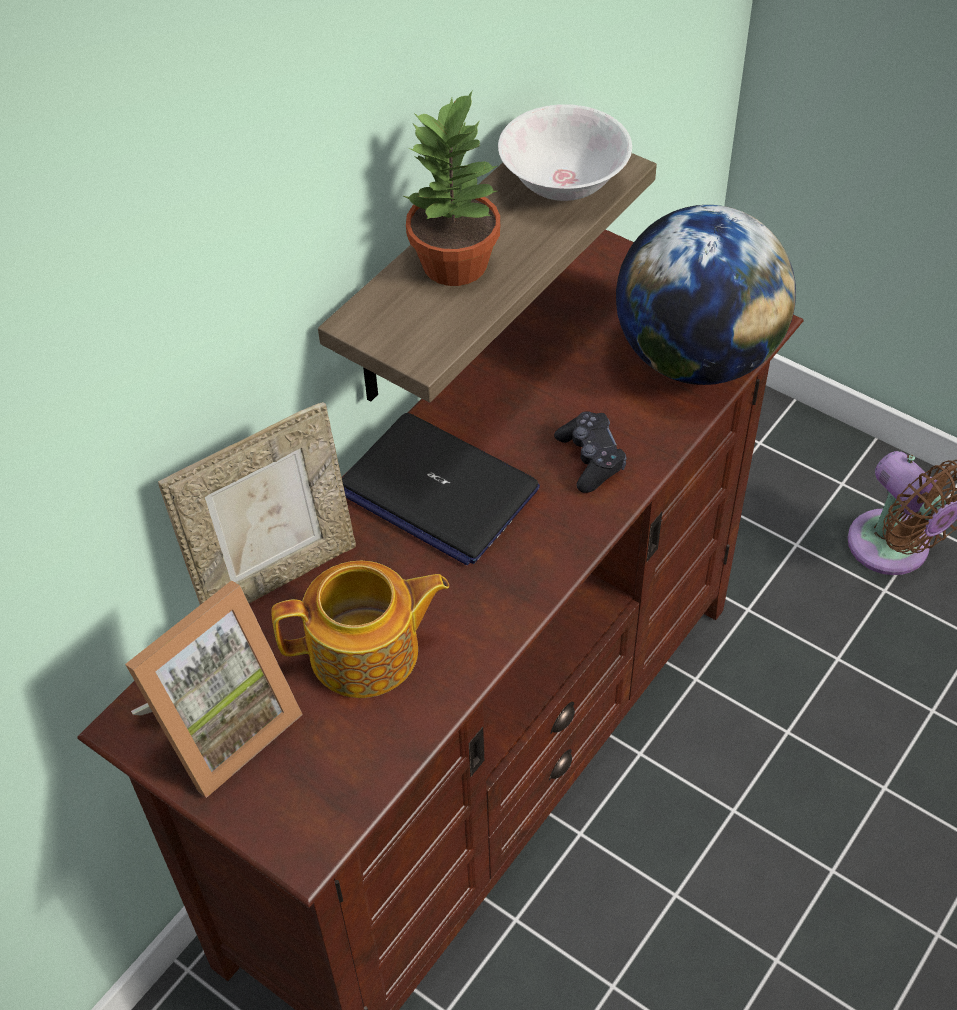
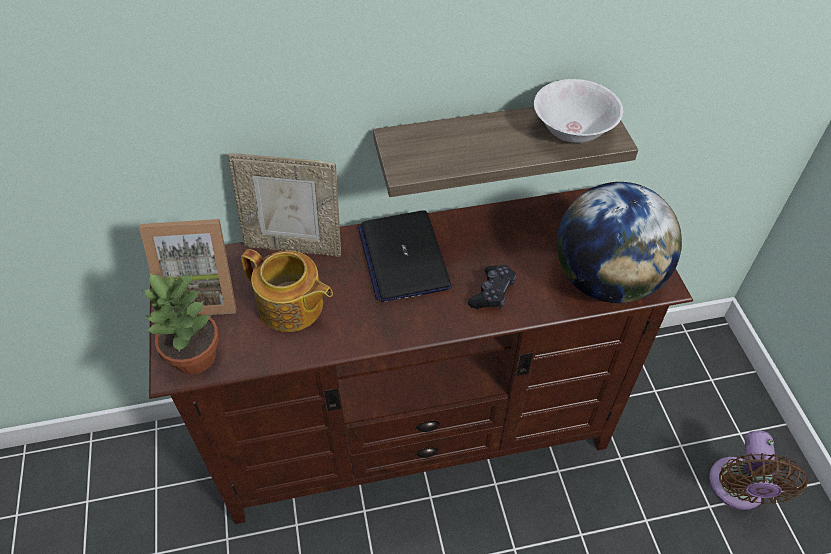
camera: 40 degrees right, 0 degrees up
(457, 264) = (471, 138): potted plant -> potted plant (195, 357)

